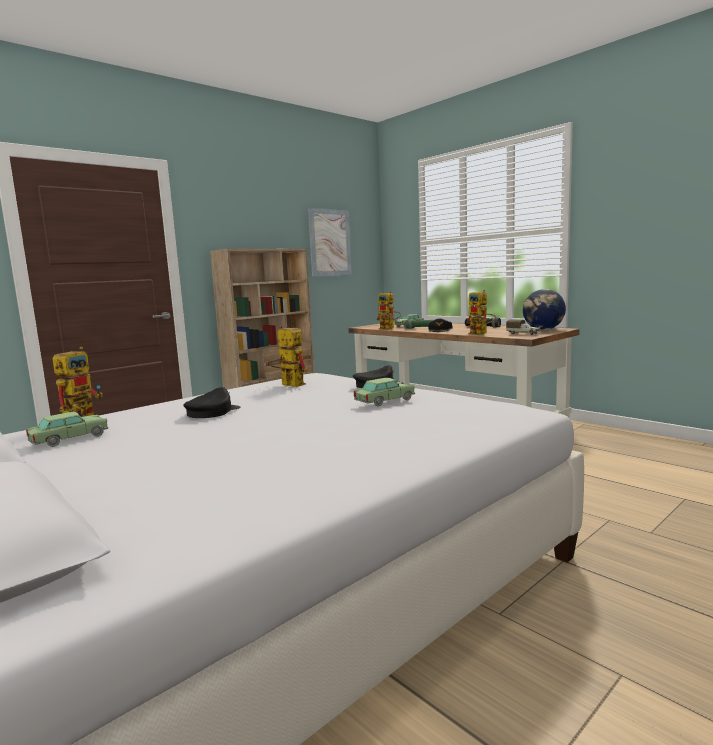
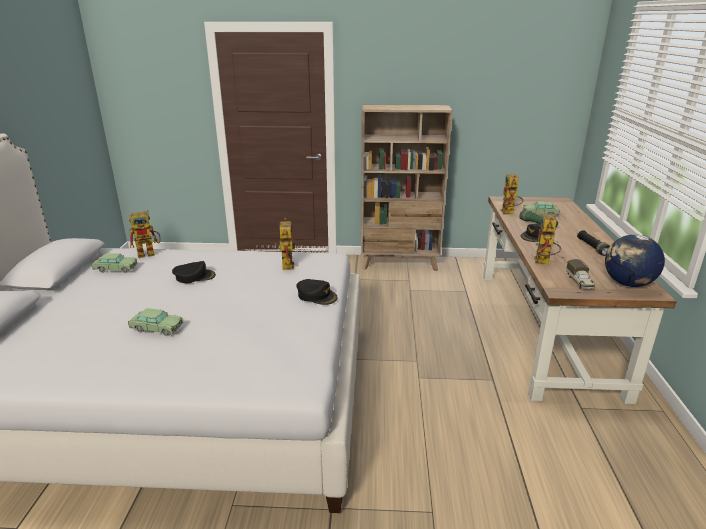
camera: 45 degrees right, 15 degrees up
(330, 243) = (509, 96): picture -> none
(384, 401) = (266, 319): toy car -> toy car (157, 329)

